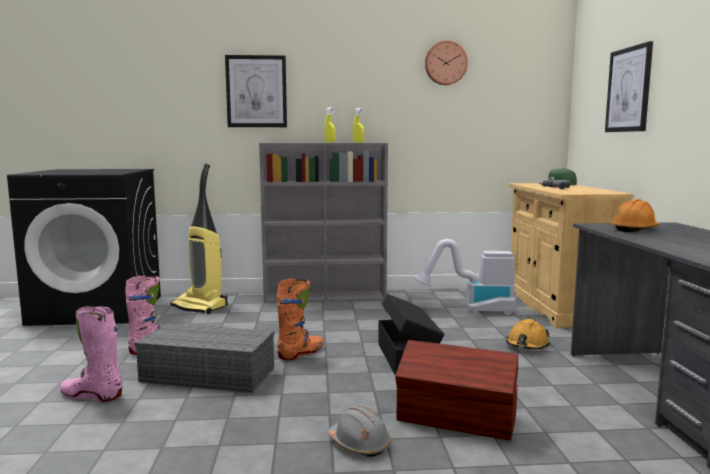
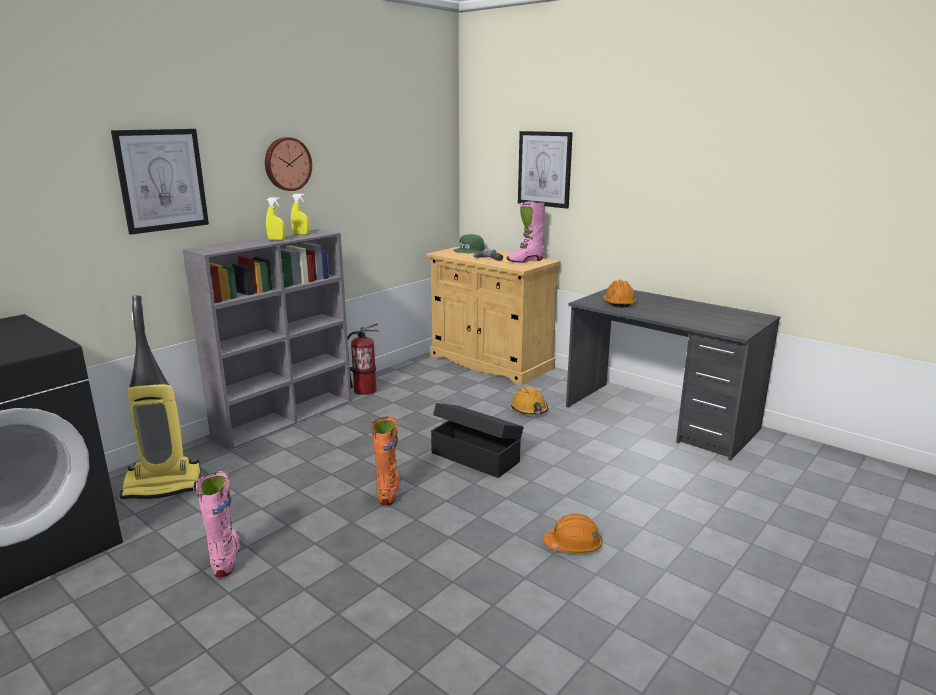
camera: 45 degrees left, 10 degrees up
(92, 395) = (283, 640): pink boot -> pink boot (525, 261)
(210, 374) = (352, 553): grey storage box -> none
(359, 444) = (573, 545): grey hard hat -> orange hard hat
(409, 296) = (364, 390): none -> fire extinguisher
(445, 63) = (363, 132): wall clock -> wall clock (287, 164)
(457, 419) = (590, 493): brown storage box -> none
(472, 310) = (440, 388): vacuum cleaner -> none

